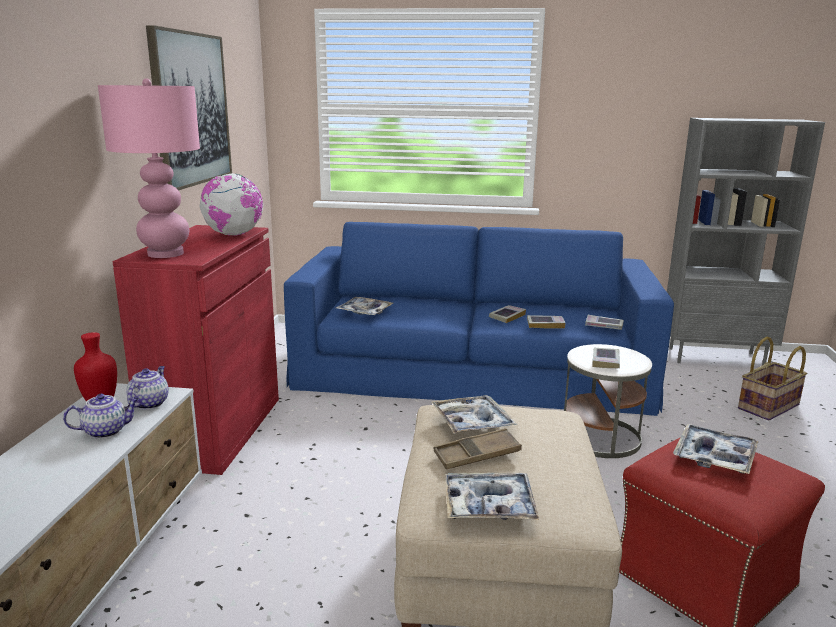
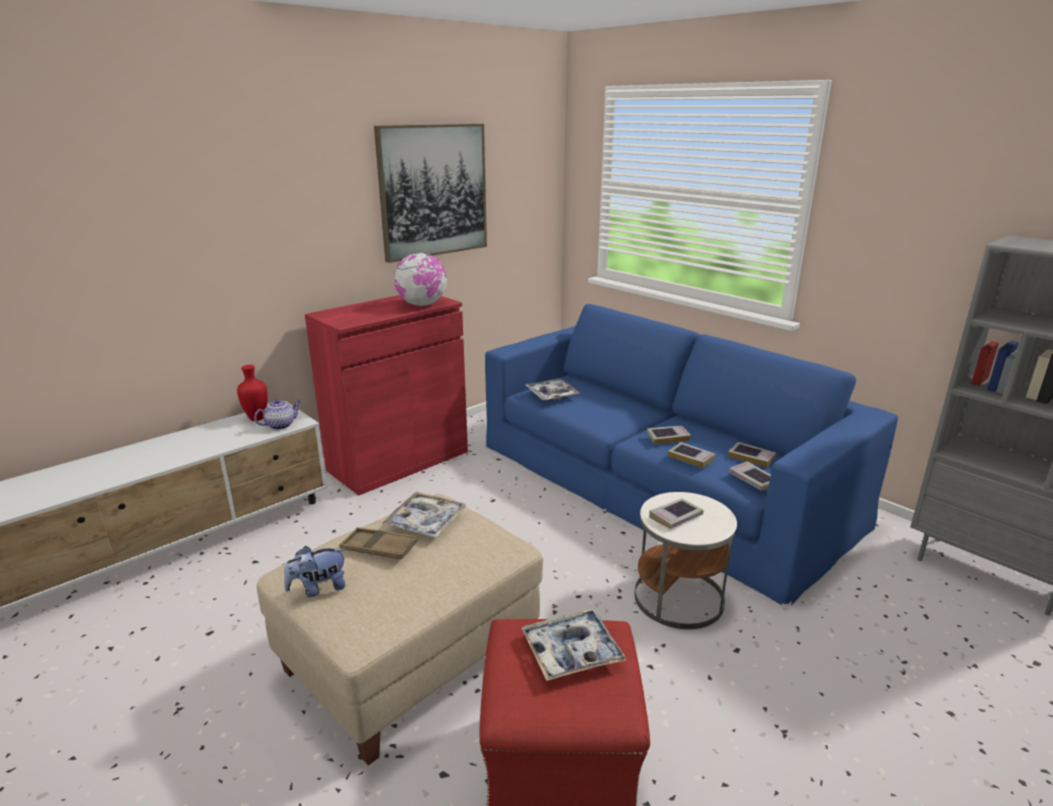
camera: 40 degrees right, 5 degrees up
(106, 431) = (233, 436): teapot -> none
(165, 254) = (342, 314): pink table lamp -> none
(489, 505) = (318, 589): tray -> plush toy
(579, 313) = (751, 457): none -> book
(769, 407) = (959, 662): basket -> none

